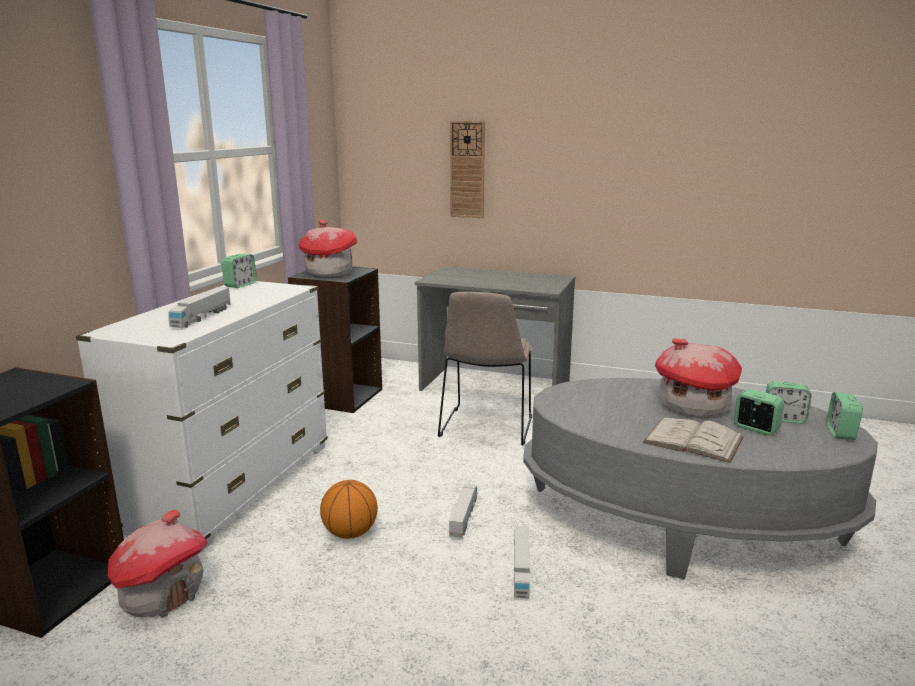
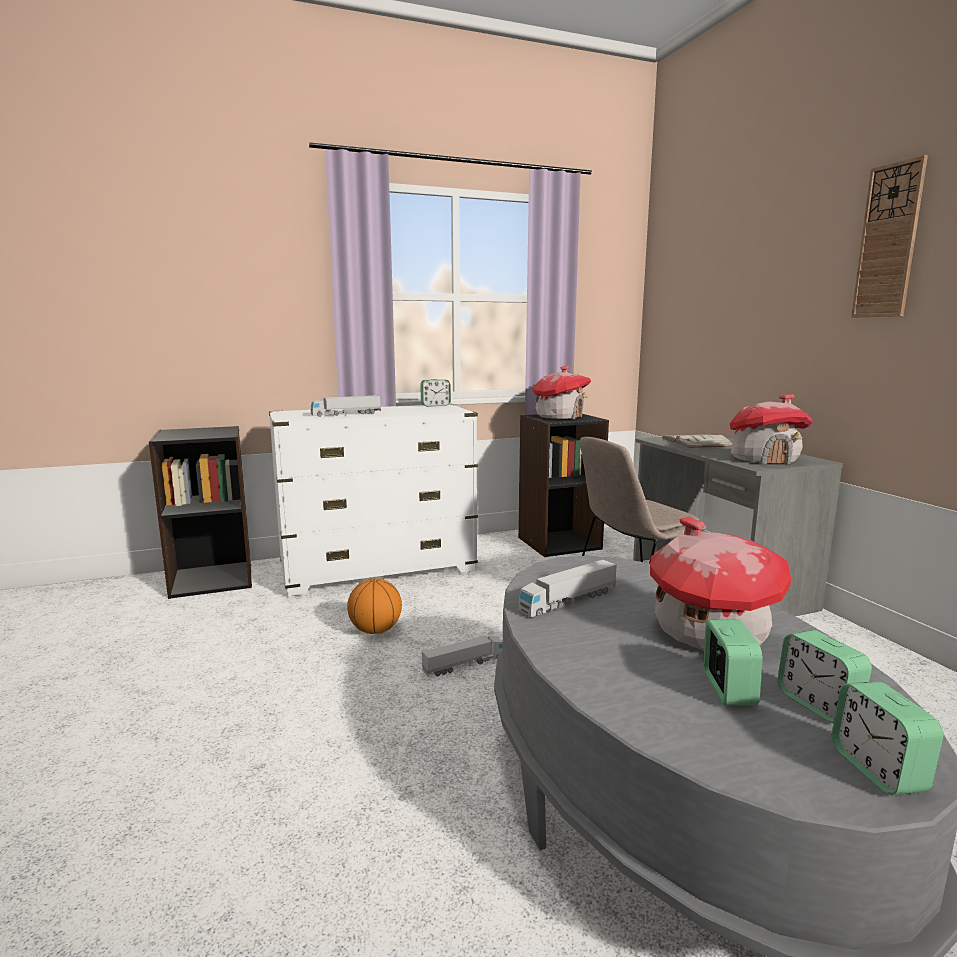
camera: 50 degrees right, 5 degrees down
(163, 594) = (236, 607): toy house -> toy house (764, 459)
(467, 170) = (742, 321): wall clock -> wall clock (888, 241)
(521, 570) = (420, 727): toy truck -> toy truck (569, 601)
(693, 440) = (603, 656): white book -> white book (696, 442)
(840, 432) = (878, 770): alarm clock -> alarm clock turned 75 degrees counterclockwise

